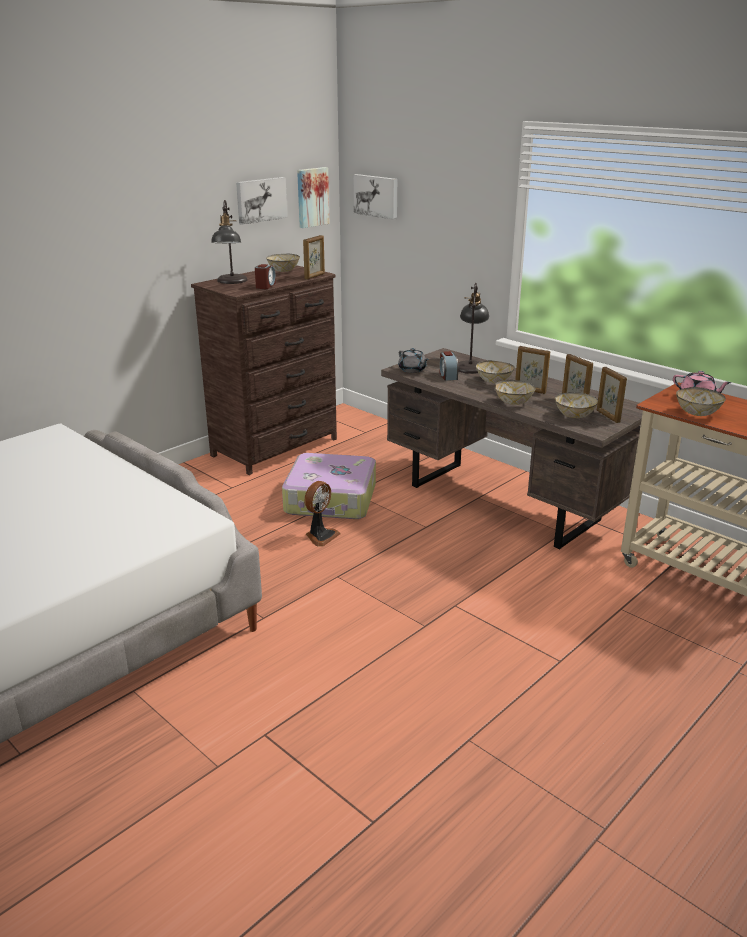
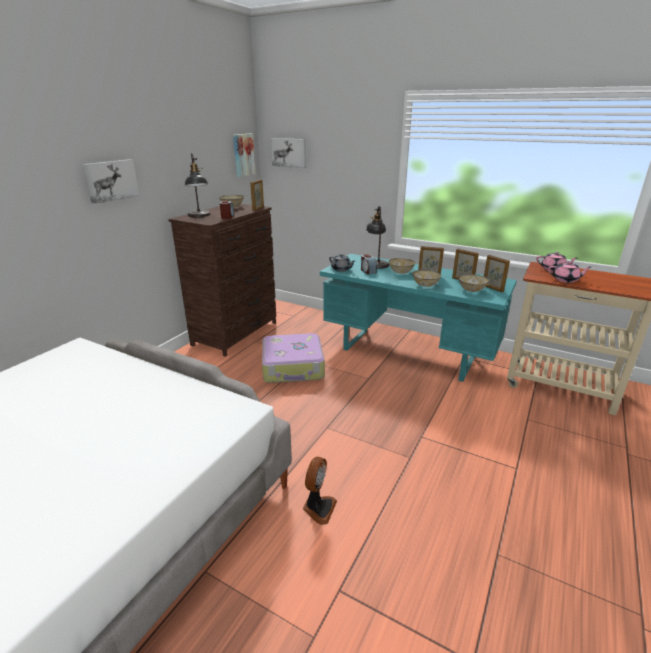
camera: 15 degrees left, 0 degrees up
(260, 200) = (211, 155): picture -> picture (110, 180)
(320, 536) = (299, 396): fan -> fan (318, 508)
(504, 502) = (409, 353): brown desk -> turquoise desk
(697, 413) = (565, 280): bowl -> pink teapot

